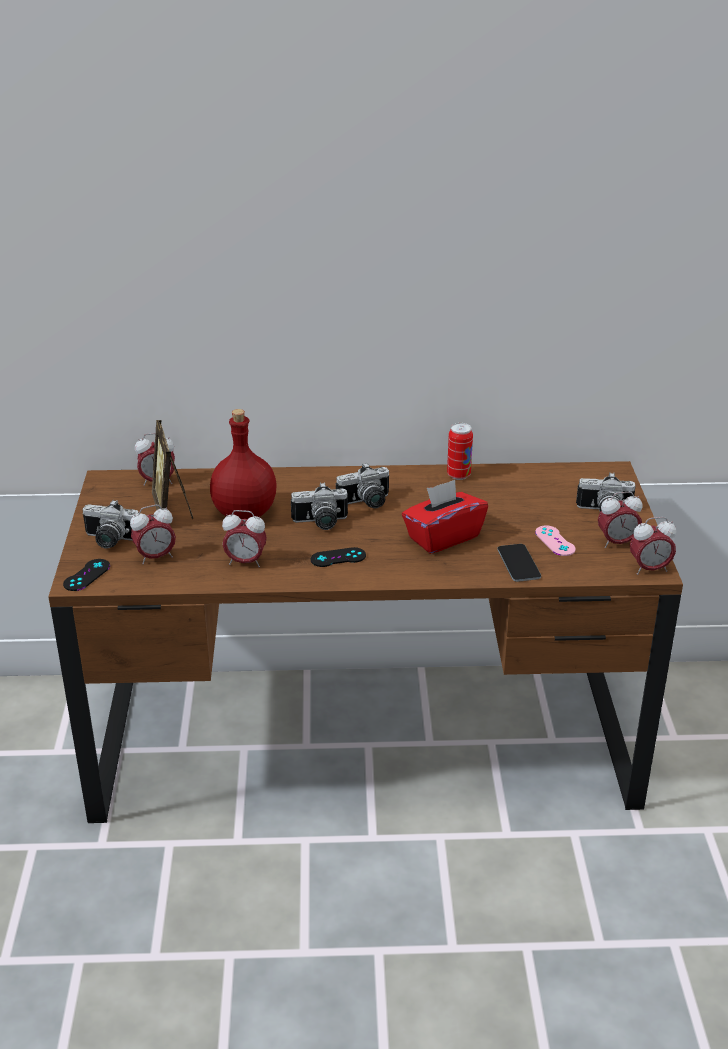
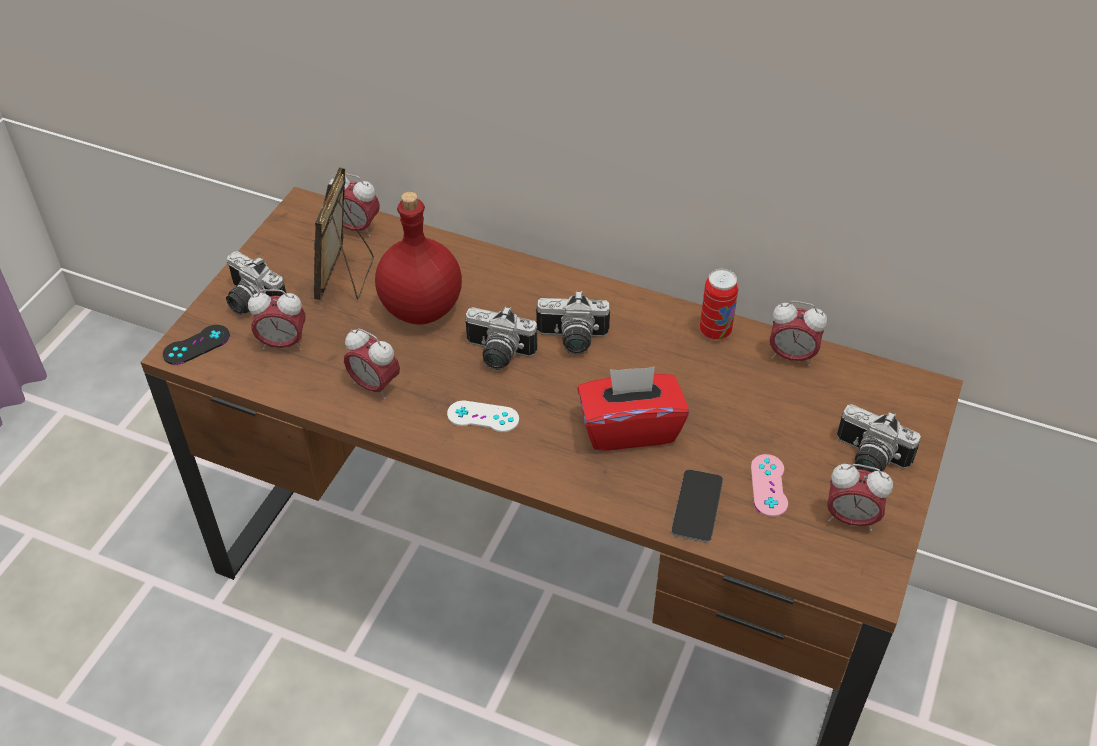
camera: 25 degrees right, 15 degrees up
(338, 557) = (483, 417): black game controller -> white game controller
(649, 569) = (865, 580): alarm clock -> alarm clock (791, 356)

